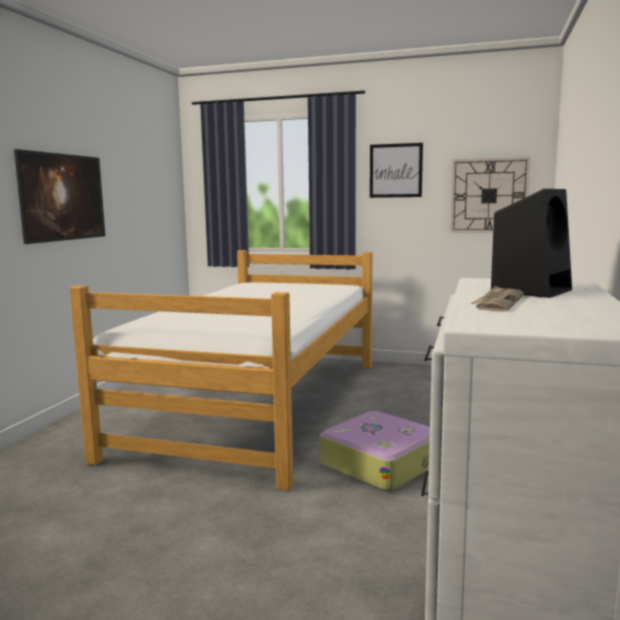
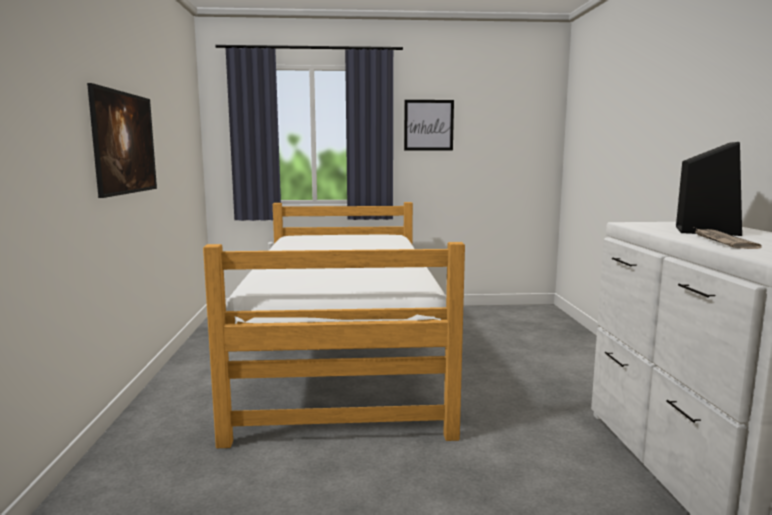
camera: 20 degrees left, 0 degrees up
(380, 463) = (511, 401): suitcase -> none
(489, 196) = (511, 150): wall clock -> none

